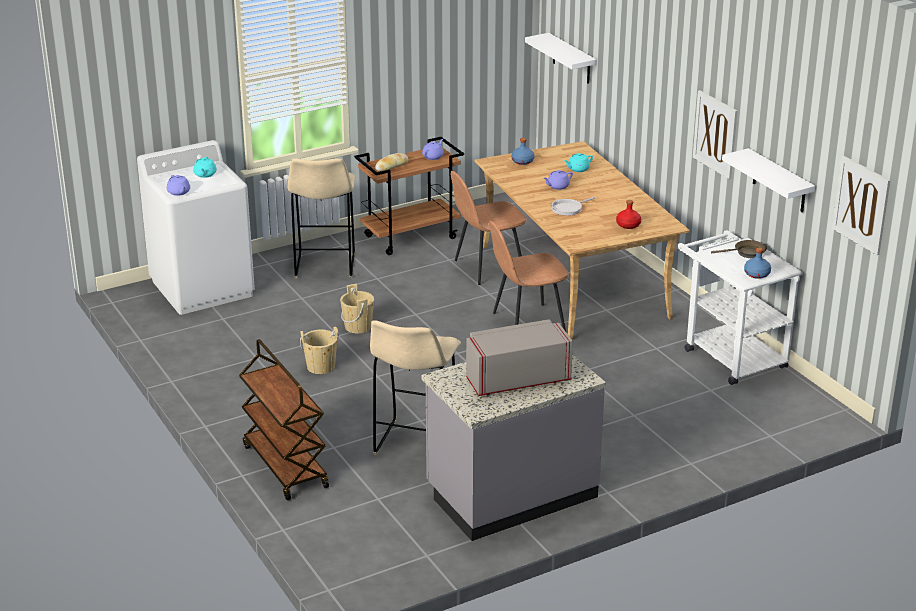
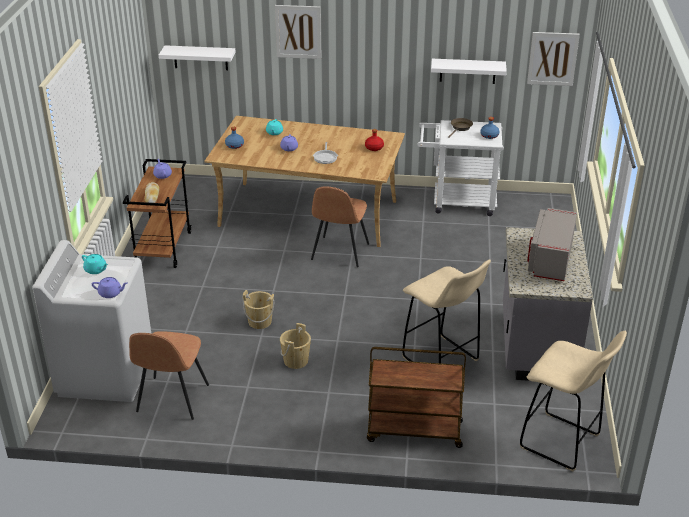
camera: 55 degrees left, 5 degrees up
(324, 267) = (154, 302): beige stool -> beige stool (562, 442)
(487, 268) = (249, 237): brown chair -> brown chair (172, 399)
(715, 134) = (393, 60): picture -> picture (298, 31)

